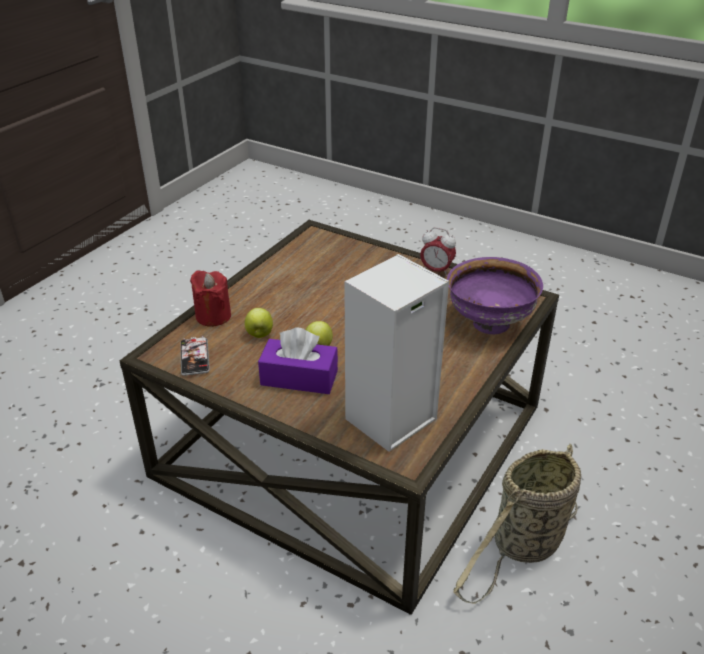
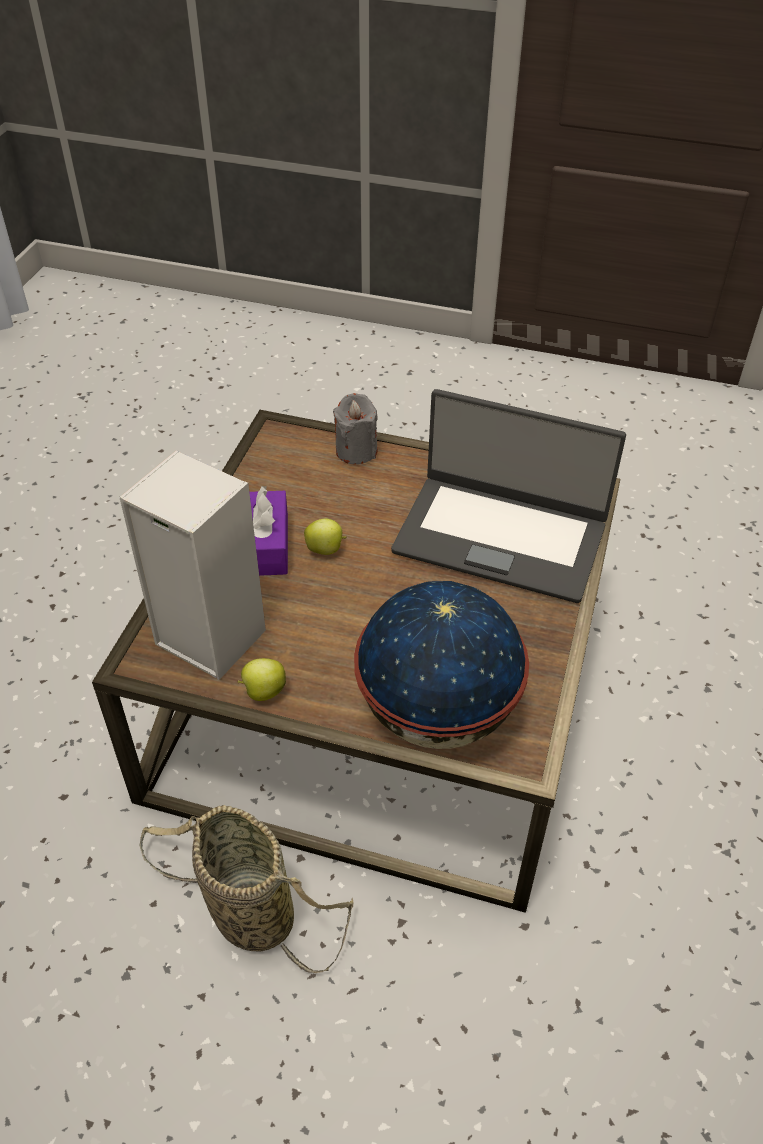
camera: 75 degrees right, 10 degrees up
(194, 357) = (278, 457): phone -> none
(213, 316) = (356, 451): red candle -> grey candle
(259, 334) = (336, 495): apple -> apple (263, 692)
(341, 271) = (500, 536): none -> laptop
(436, 271) = (549, 635): alarm clock -> none
(489, 324) = (436, 713): purple bowl -> globe

